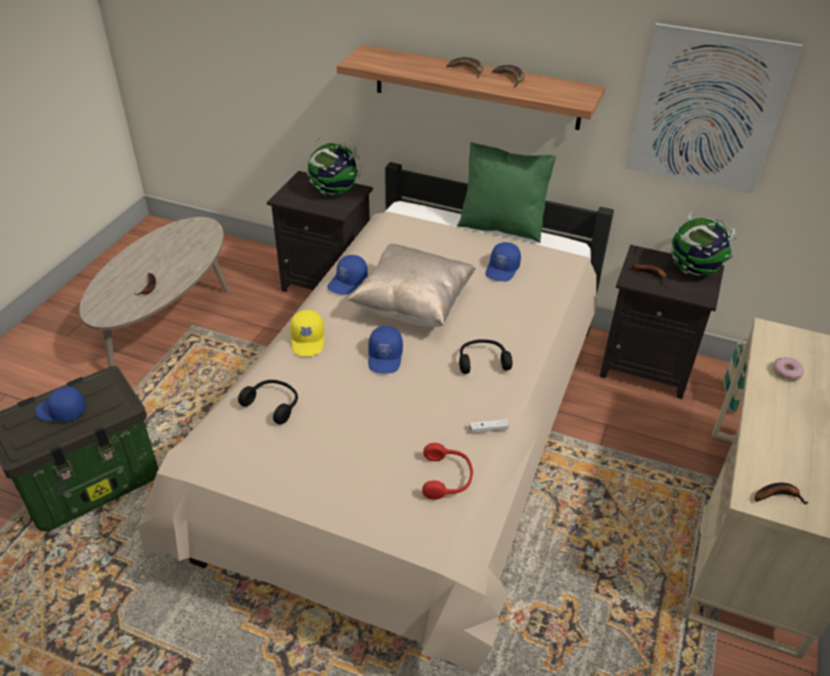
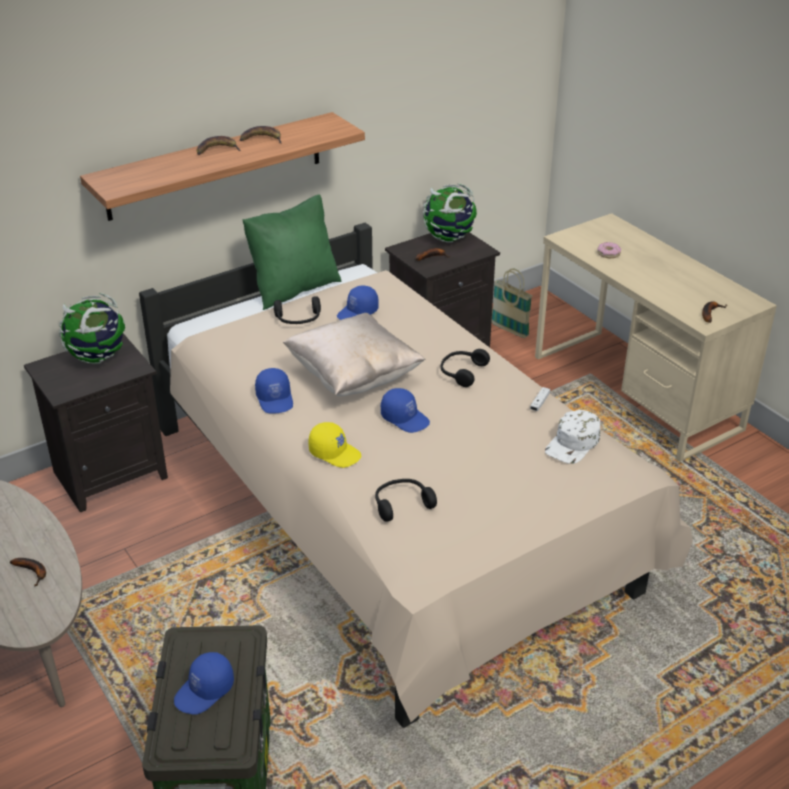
camera: 55 degrees left, 5 degrees down
(447, 478) = (573, 444): red headphones -> white cap
(459, 246) = (298, 319): none -> black headphones
(502, 269) = (358, 313): blue cap -> blue cap turned 75 degrees clockwise
(706, 110) = (413, 97): picture -> none

